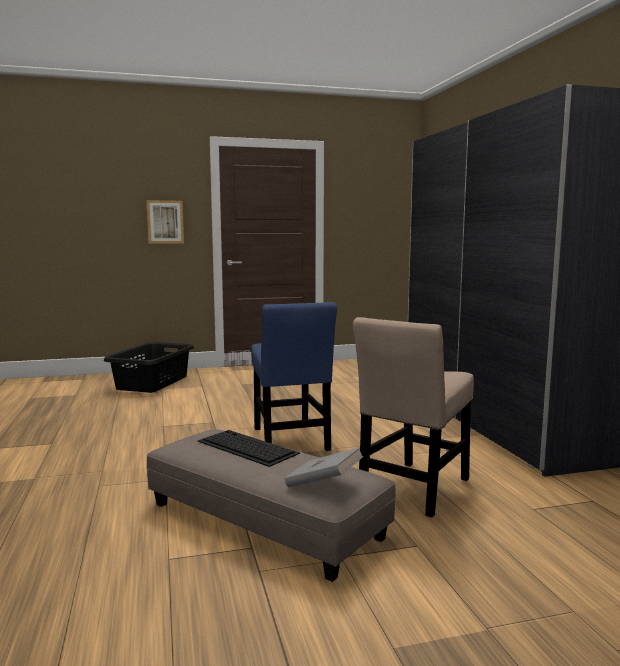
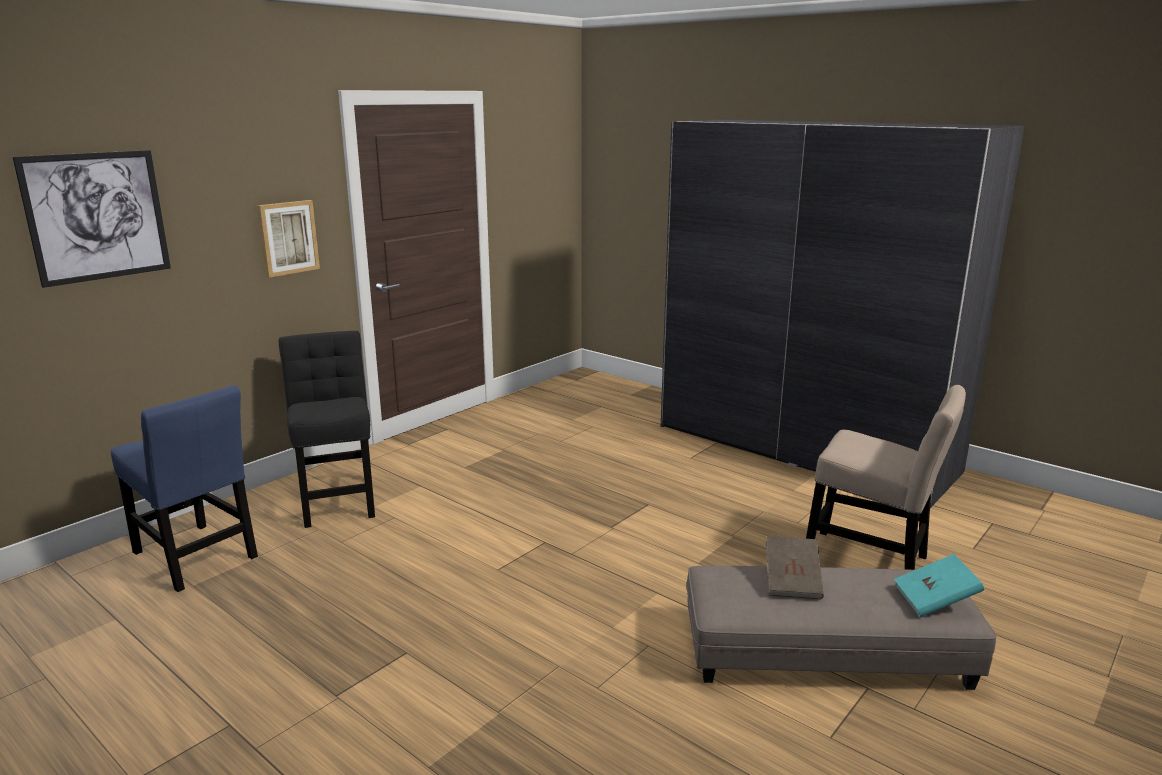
camera: 35 degrees left, 10 degrees up
(52, 196) = (97, 216): none -> picture
(153, 382) = (337, 498): black laundry basket -> black chair
(246, 447) = (792, 582): keyboard -> brown book
(290, 441) = (675, 541): blue chair -> blue chair (197, 558)
(324, 484) = (935, 601): grey book -> turquoise book
(413, 490) = (872, 563): beige chair -> beige chair turned 60 degrees counterclockwise

